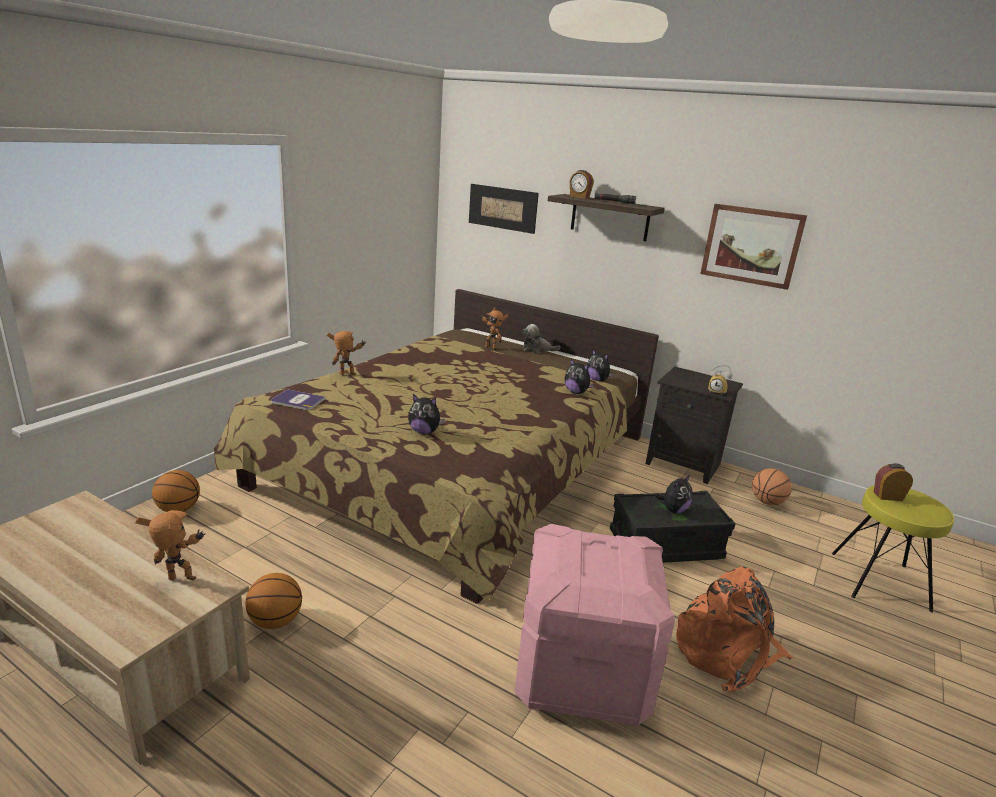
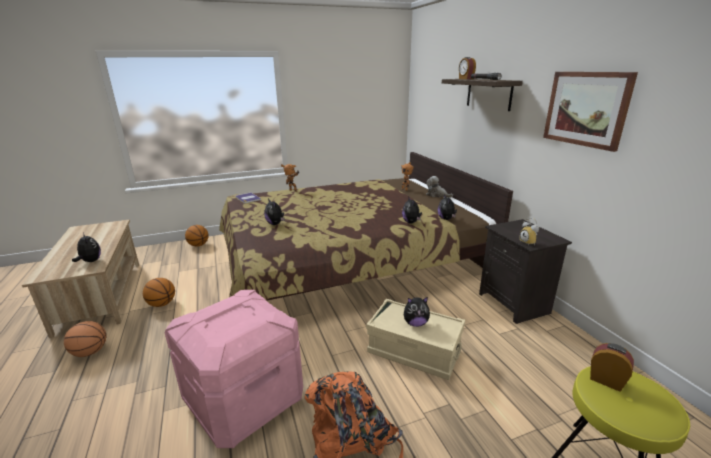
camera: 40 degrees right, 0 degrees up
(181, 581) = (90, 261): toy robot -> plush toy
(502, 208) = (435, 94): picture -> none
(665, 545) = (414, 351): black storage box -> beige storage box
(767, 502) = (559, 356): basketball -> basketball (90, 352)

